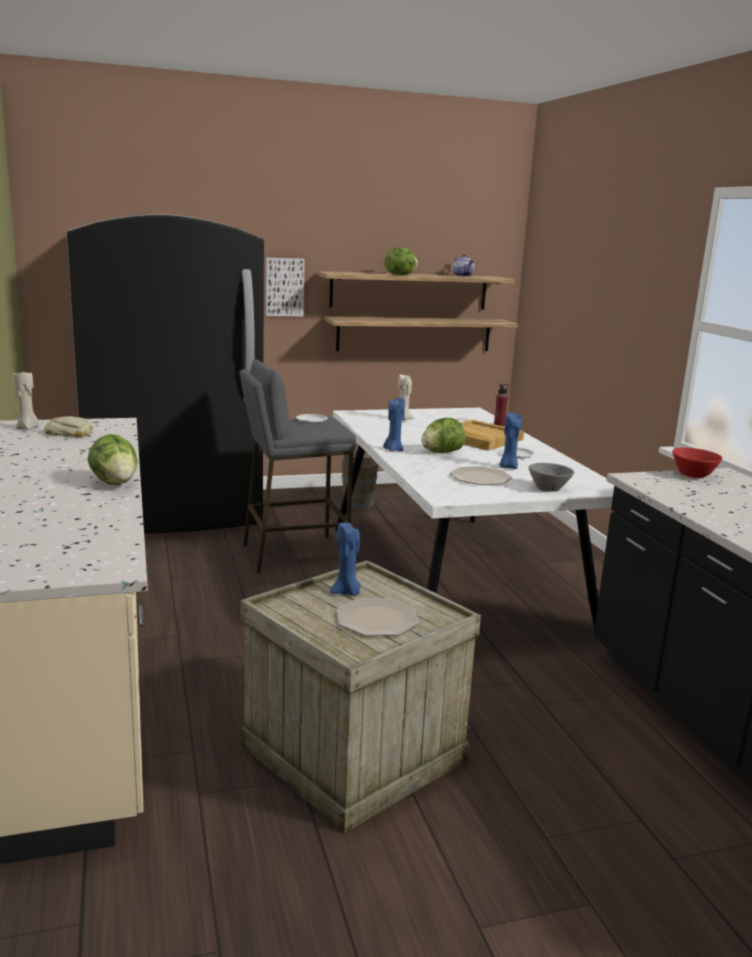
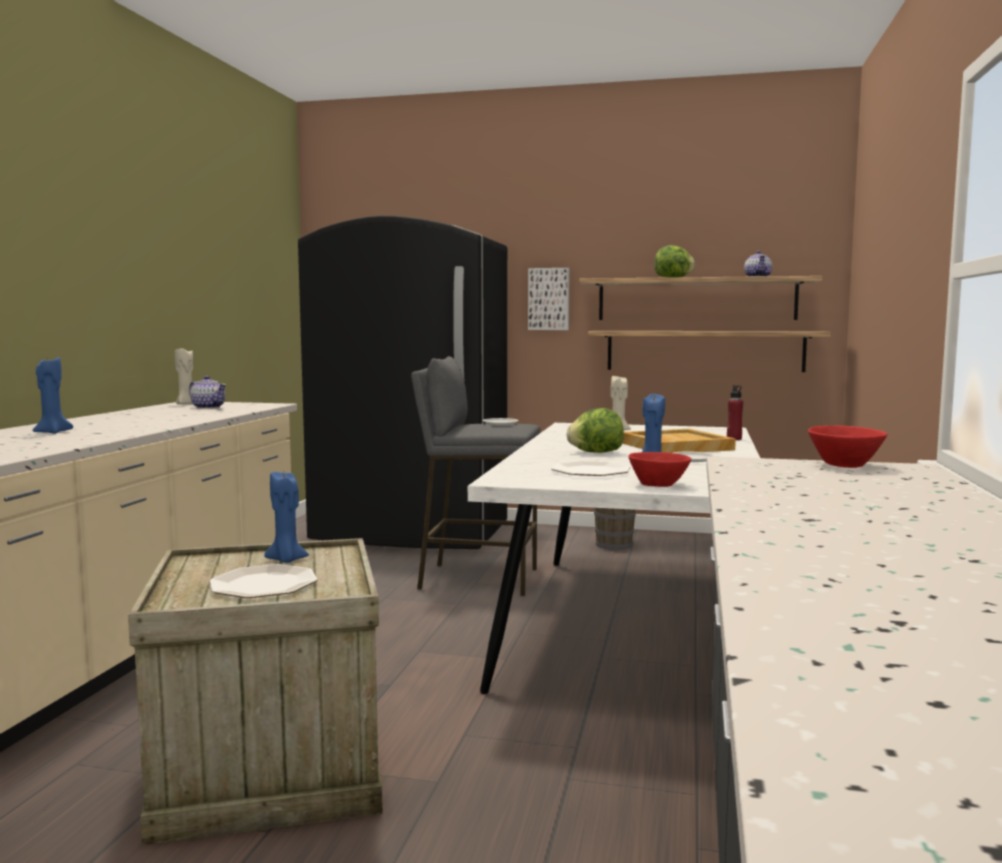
camera: 30 degrees right, 10 degrees down
(69, 433) = (208, 407): bread -> teapot
(115, 483) = (141, 429): lettuce -> none
(393, 449) = (543, 447): blue candle -> blue candle (52, 432)
(550, 489) = (659, 485): grey bowl -> red bowl

